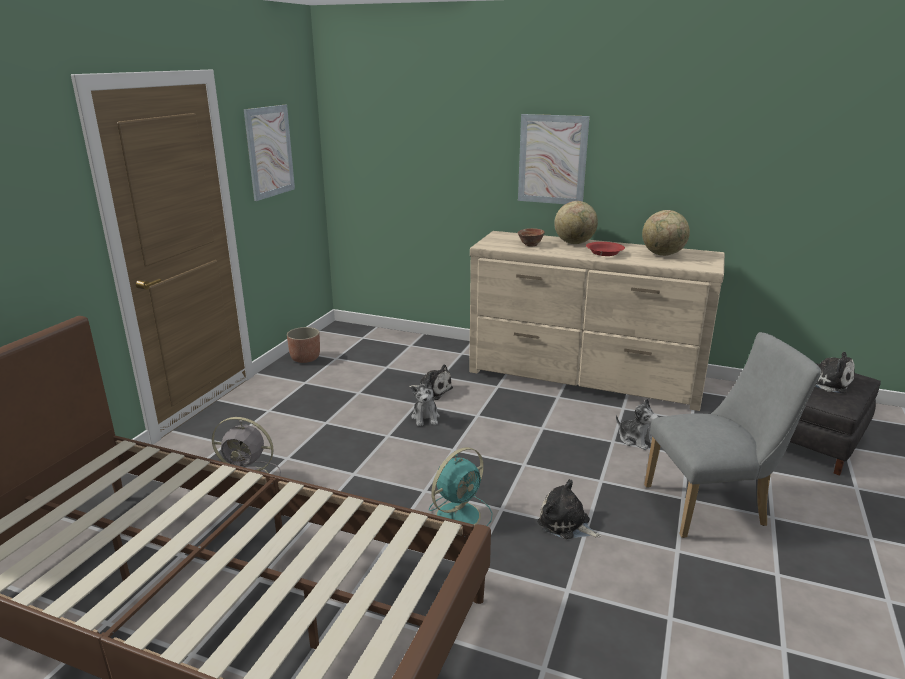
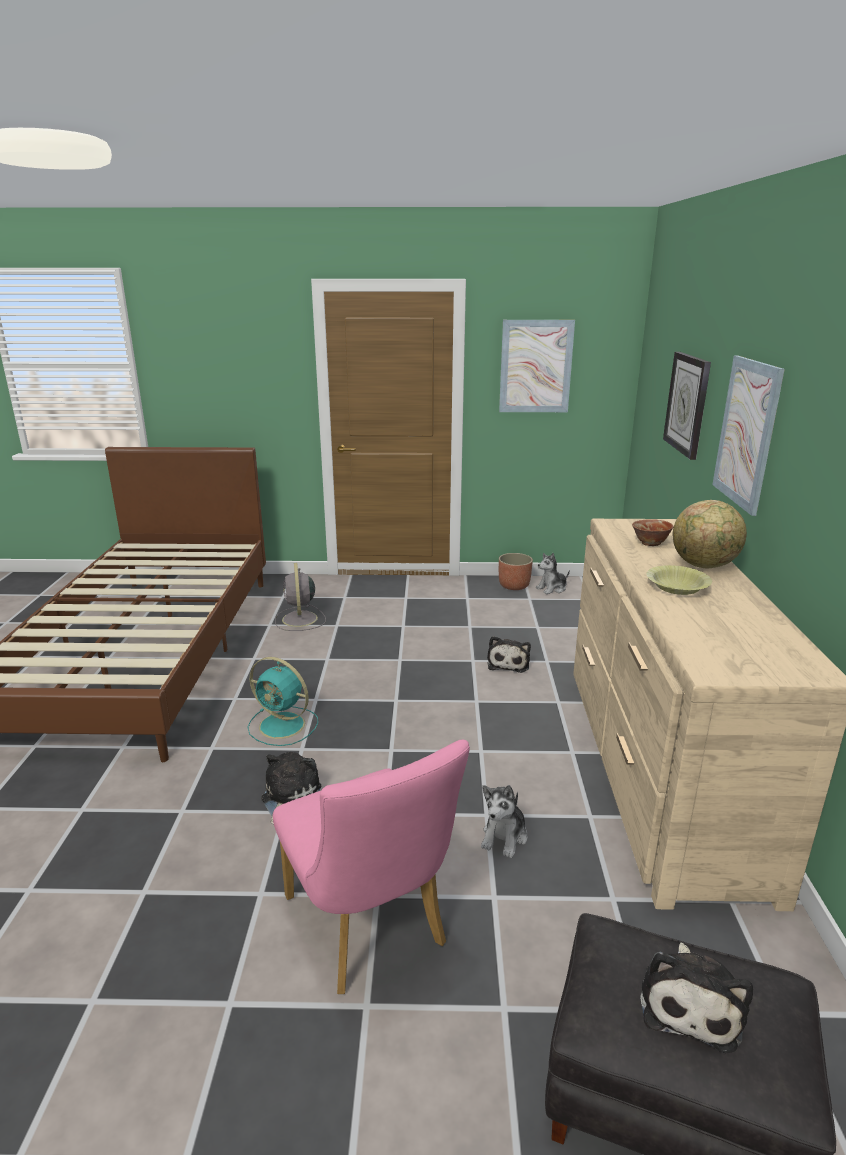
camera: 70 degrees right, 0 degrees up
(425, 418) = (448, 671): plush toy -> plush toy (552, 588)
(447, 155) = (687, 403): none -> wall clock
(604, 253) = (676, 588): red bowl -> yellow bowl
(663, 254) = (740, 630): globe -> none
(712, 505) = (370, 929): grey chair -> pink chair

